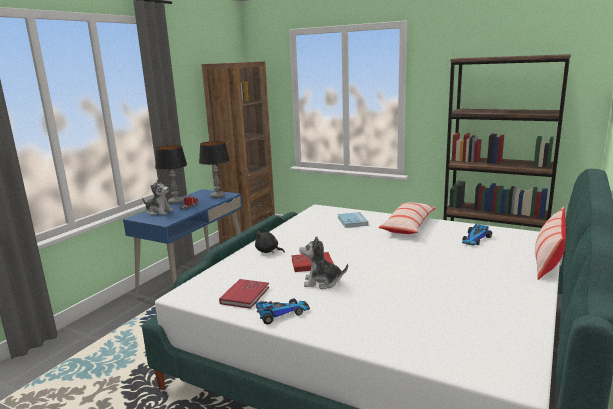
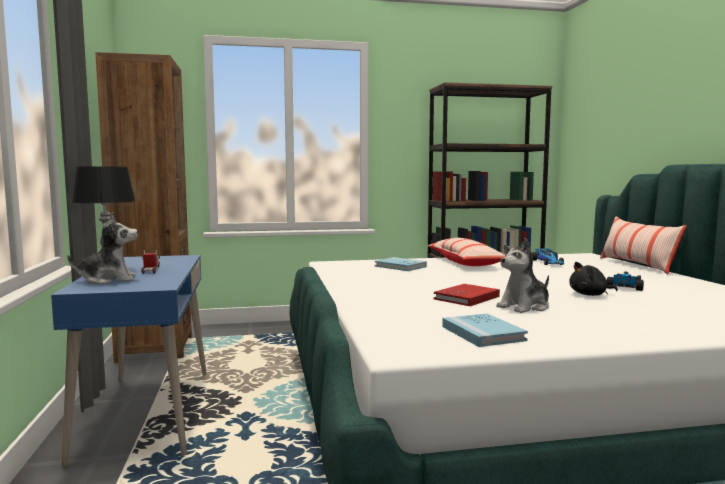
camera: 40 degrees left, 10 degrees down
(217, 196) = (171, 259): table lamp -> none
(245, 295) = (483, 333): red book -> blue book
(268, 251) = (381, 298): black plush toy -> black plush toy (590, 295)
(281, 313) = (570, 335): toy car -> toy car (625, 285)

